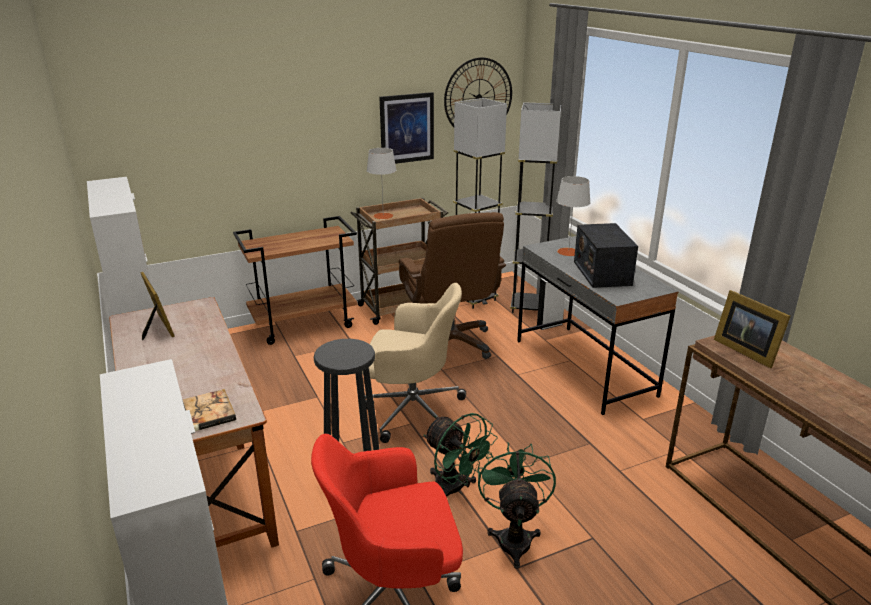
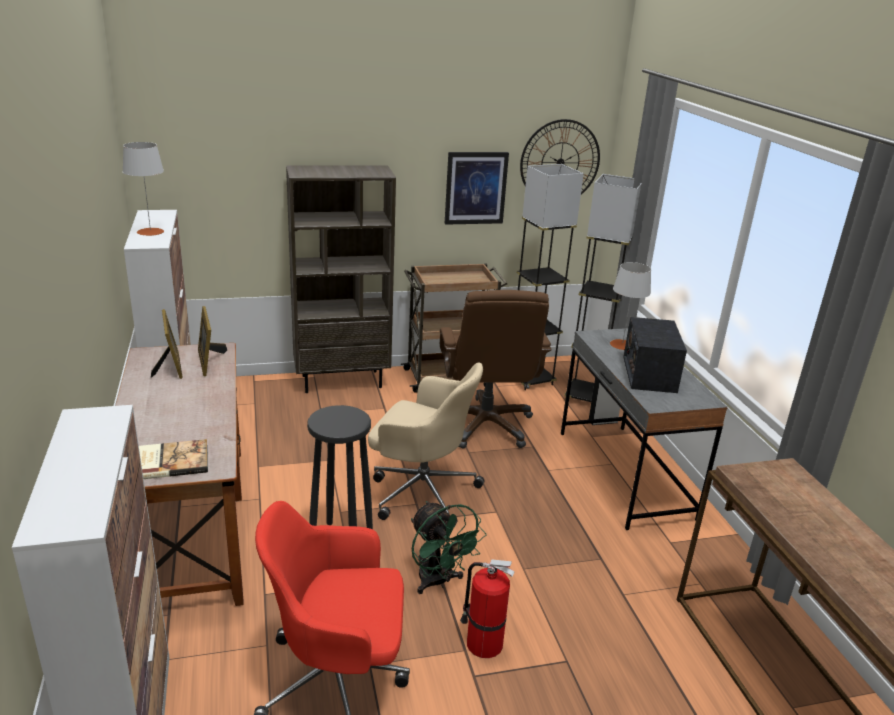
camera: 10 degrees right, 0 degrees up
(304, 324) = (342, 381): brown cart -> brown bookcase
(383, 216) = (437, 278): grey table lamp -> grey table lamp (150, 232)
(514, 537) = (482, 643): green fan -> fire extinguisher
(745, 350) = (768, 485): picture frame -> picture frame (209, 361)

